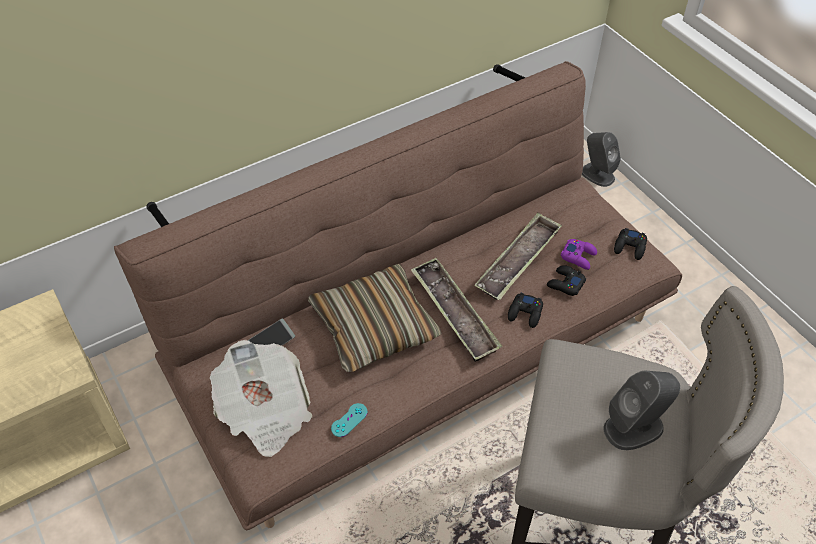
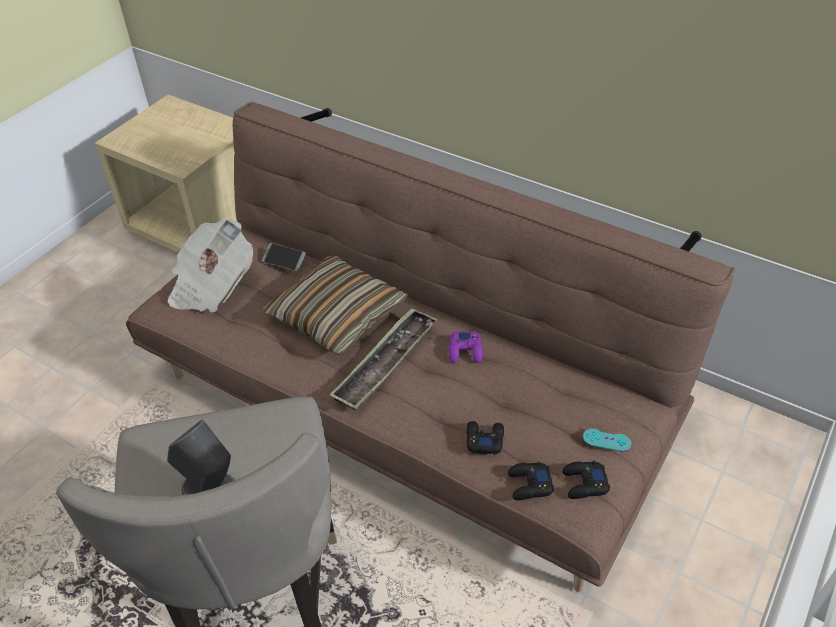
camera: 65 degrees right, 5 degrees down
(349, 420) = (227, 338): turquoise game controller -> turquoise game controller (606, 440)
(518, 261) = (488, 389): tray -> none
(525, 313) = (421, 419): black game controller -> black game controller (529, 485)
(578, 256) = (533, 439): purple game controller -> purple game controller (465, 351)
(597, 174) = (777, 469): grey speaker -> none

